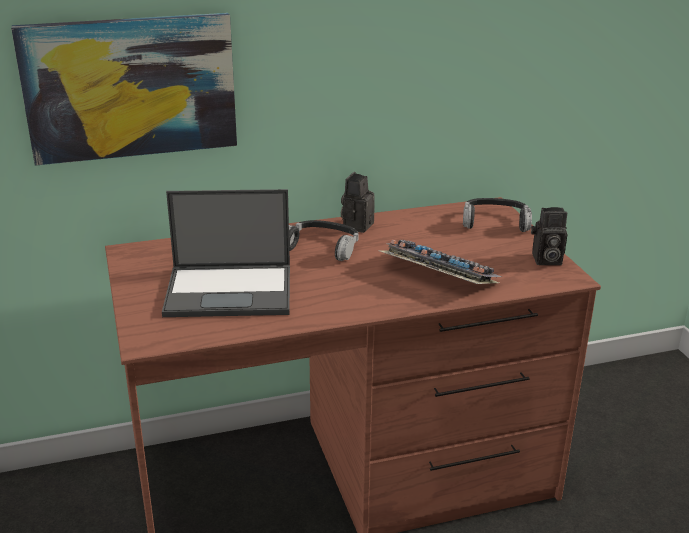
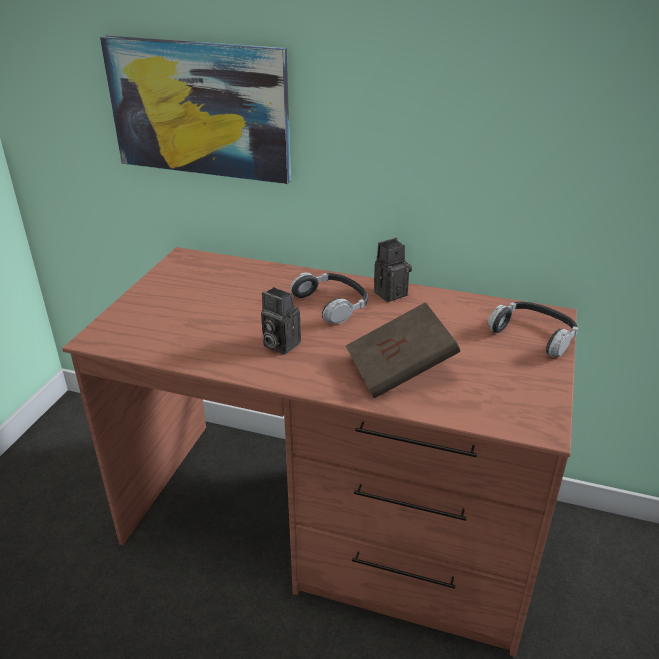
camera: 35 degrees right, 5 degrees up
(231, 290) = (210, 318): laptop -> none
(435, 275) = (399, 370): keyboard -> brown book
(545, 260) = (538, 397): camera -> camera (279, 344)

